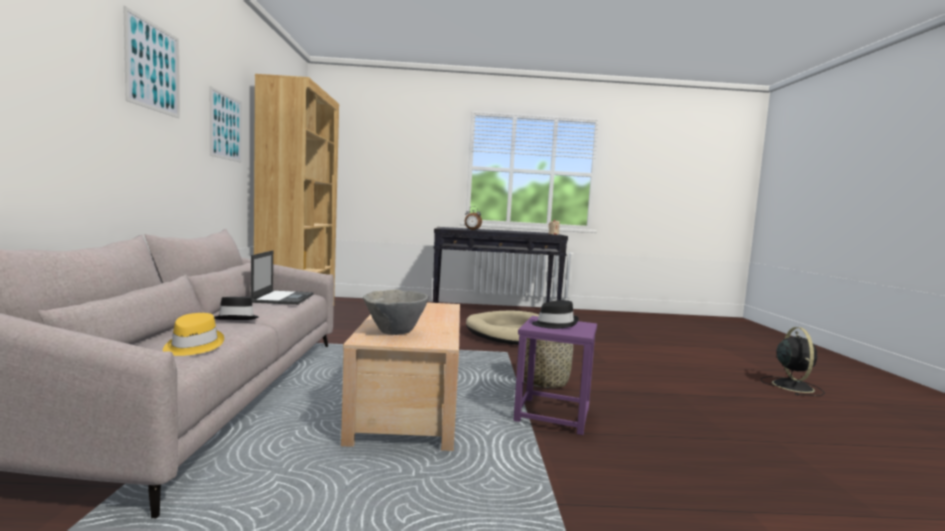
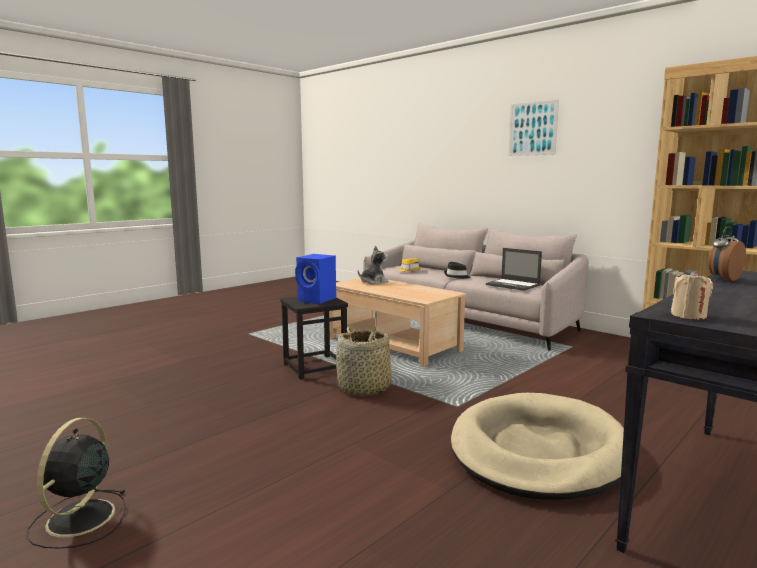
camera: 135 degrees right, 5 degrees up
(226, 127) = (626, 145): picture -> none
(394, 332) = (373, 282): grey bowl -> plush toy
(552, 415) = (315, 367): purple stool -> black stool
(554, 324) = (317, 300): black hat -> blue speaker
(791, 386) = (79, 519): black fan -> black fan turned 45 degrees clockwise

